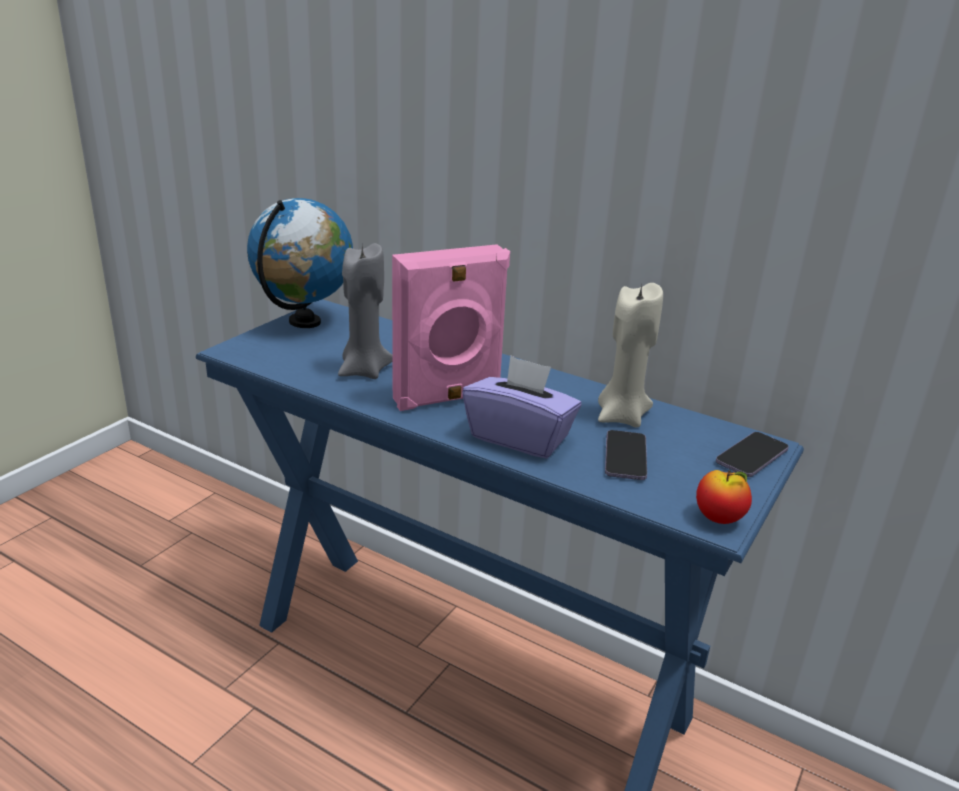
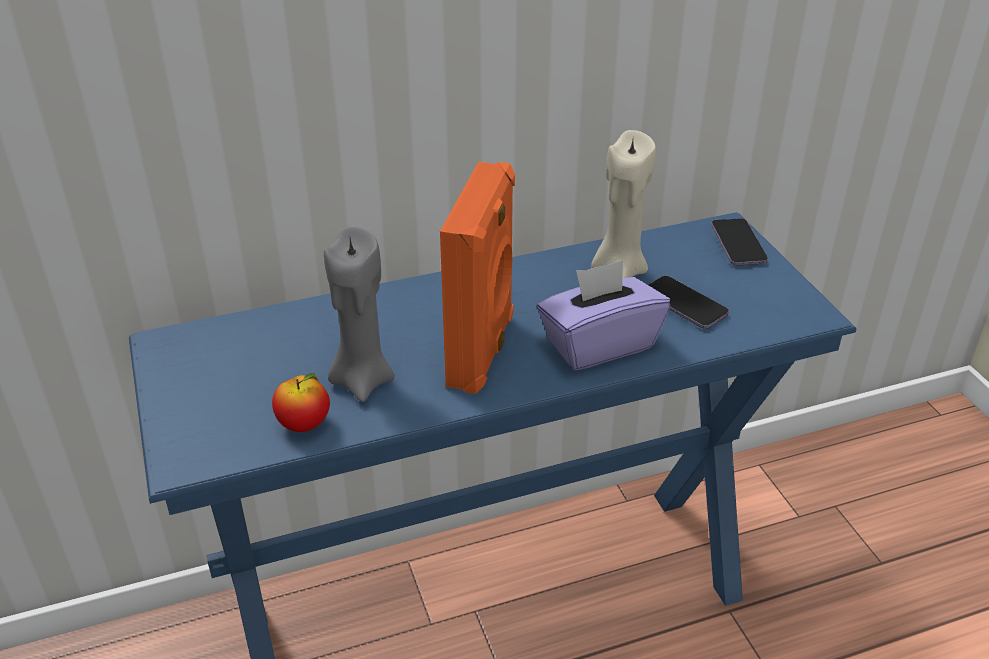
camera: 50 degrees left, 10 degrees up
(305, 322) = (185, 372): globe -> none
(448, 398) = (483, 351): pink speaker -> orange speaker
(719, 519) = (808, 309): apple -> apple (304, 424)

